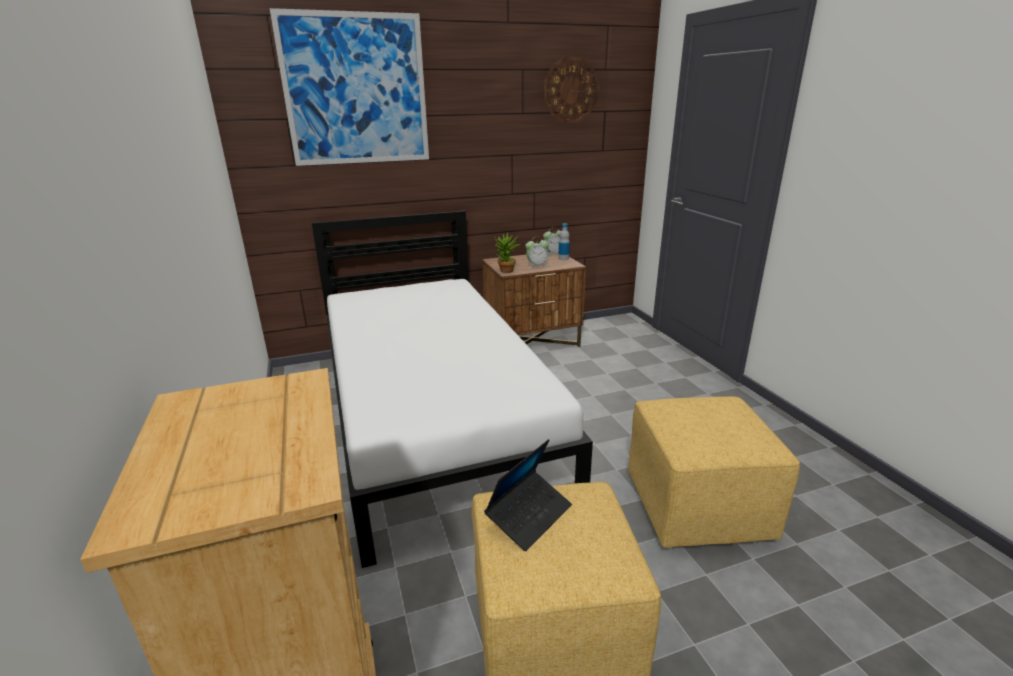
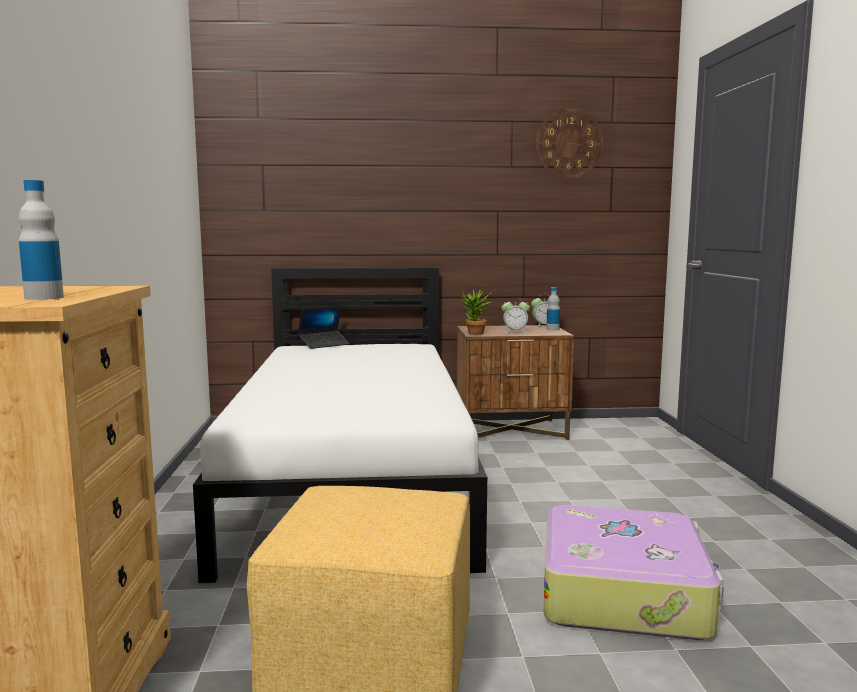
camera: 15 degrees right, 15 degrees down
(277, 457) = (44, 298): none -> bottle
(356, 90) = (332, 139): picture -> none
(529, 515) = (352, 501): laptop -> laptop (324, 344)
(694, 508) = (624, 592): yellow ottoman -> suitcase

